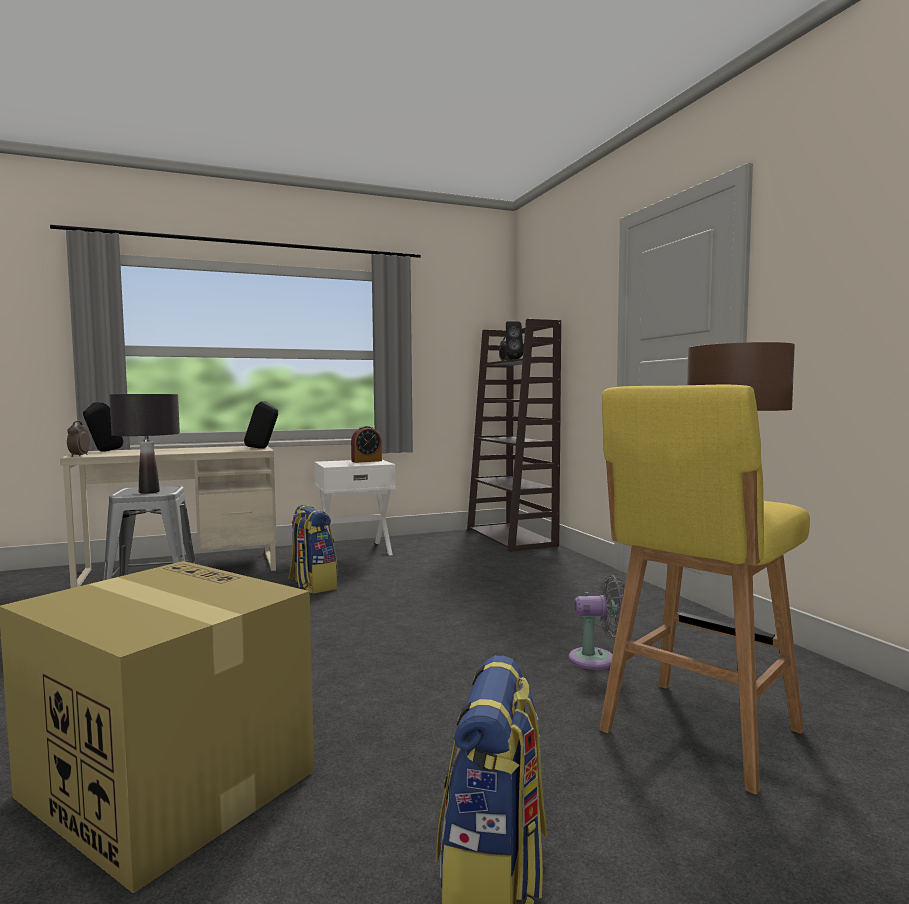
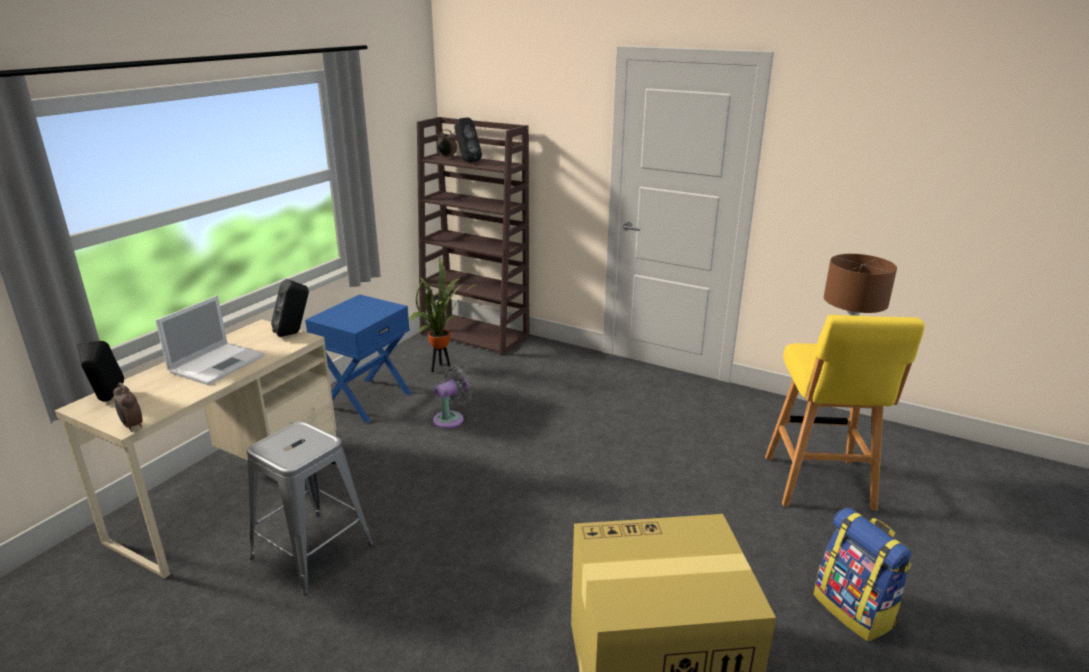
camera: 40 degrees left, 20 degrees up
(149, 492) = (310, 447): black table lamp -> none
(189, 450) = (218, 363): none -> laptop
(312, 585) = (413, 461): backpack -> none
(355, 551) = (366, 399): white nightstand -> blue nightstand
(366, 461) = (363, 305): alarm clock -> none
(444, 548) = (441, 368): none -> potted plant
(597, 659) = (713, 452): grey fan -> grey fan (451, 419)

